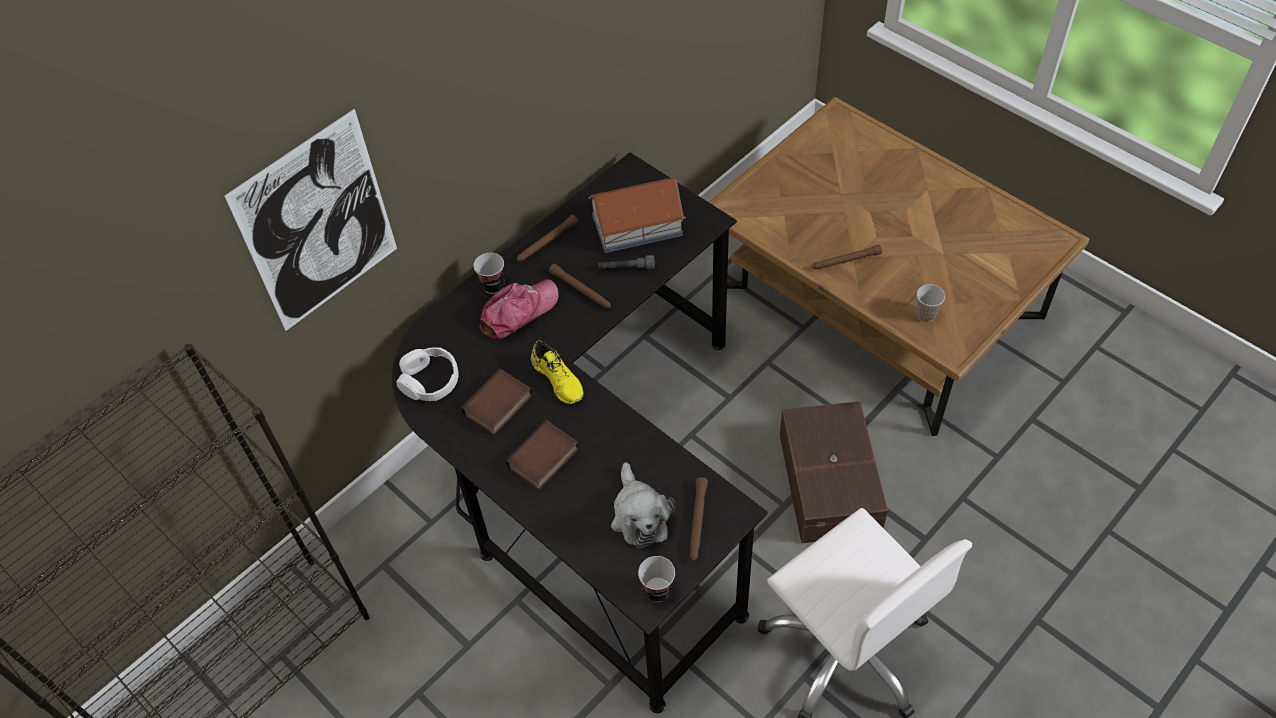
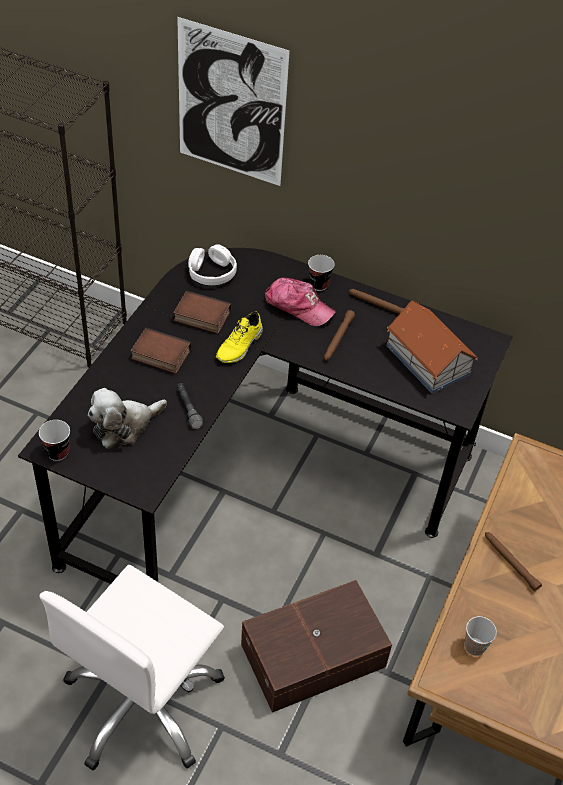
camera: 65 degrees right, 5 degrees down
(626, 268) = (375, 363): grey flashlight -> grey flashlight (188, 409)
(697, 522) = (128, 465): brown flashlight -> none

